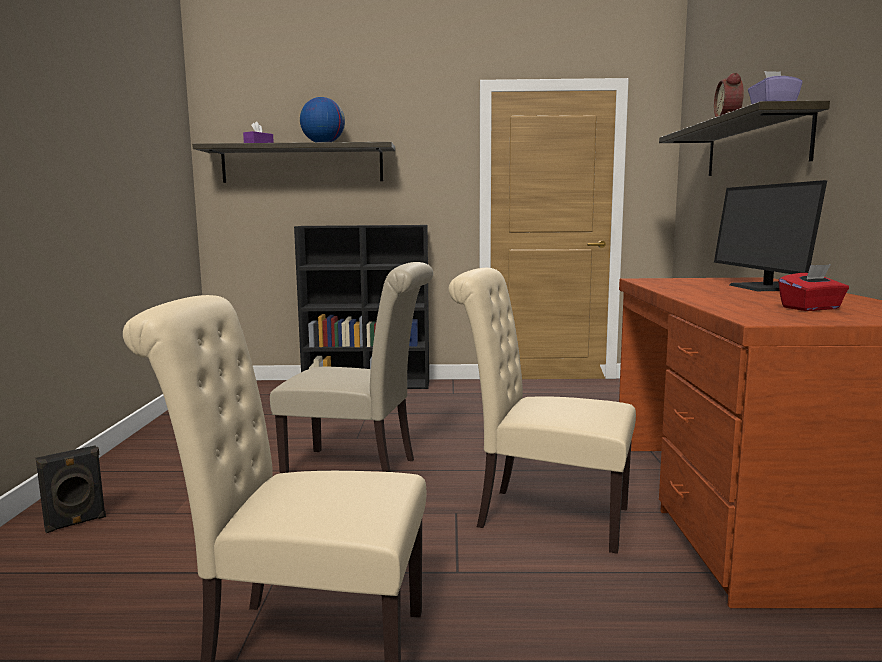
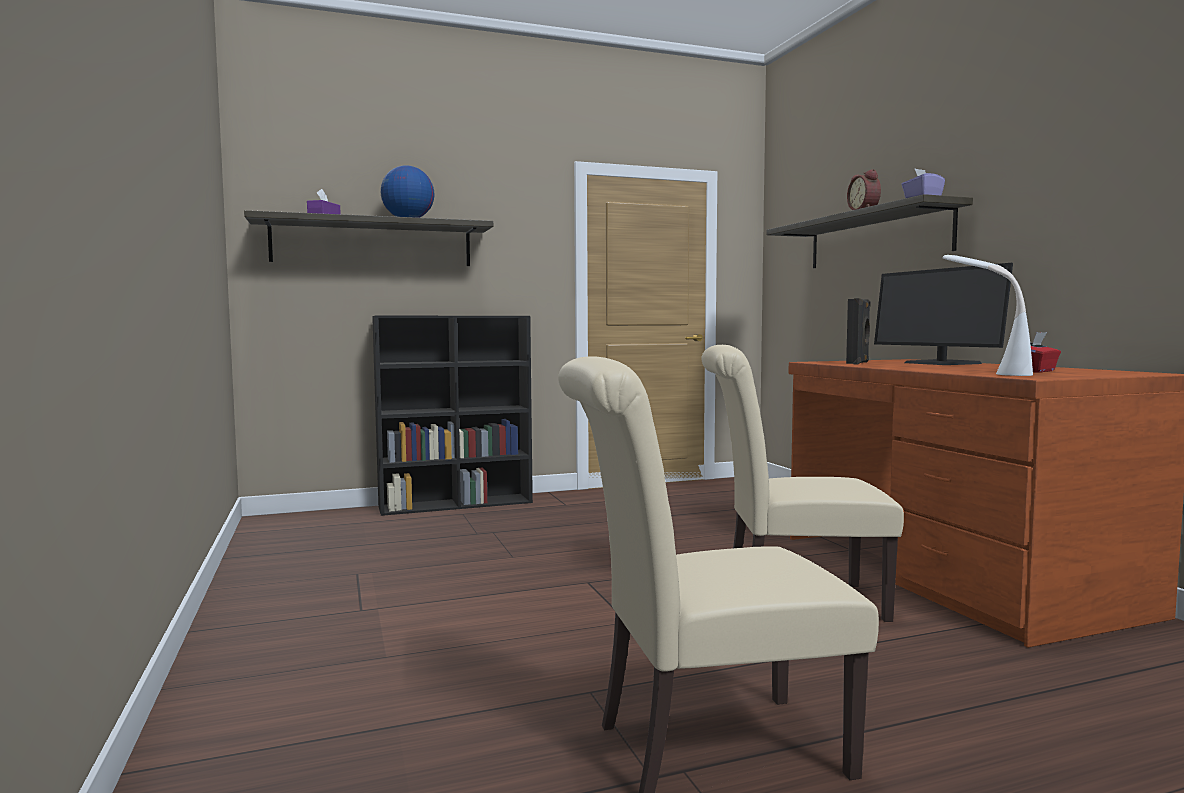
camera: 20 degrees left, 5 degrees down
(76, 523) = (264, 686): black speaker -> black speaker (858, 363)
(358, 469) = (553, 585): beige chair -> none
(741, 307) = (982, 372): none -> white table lamp

